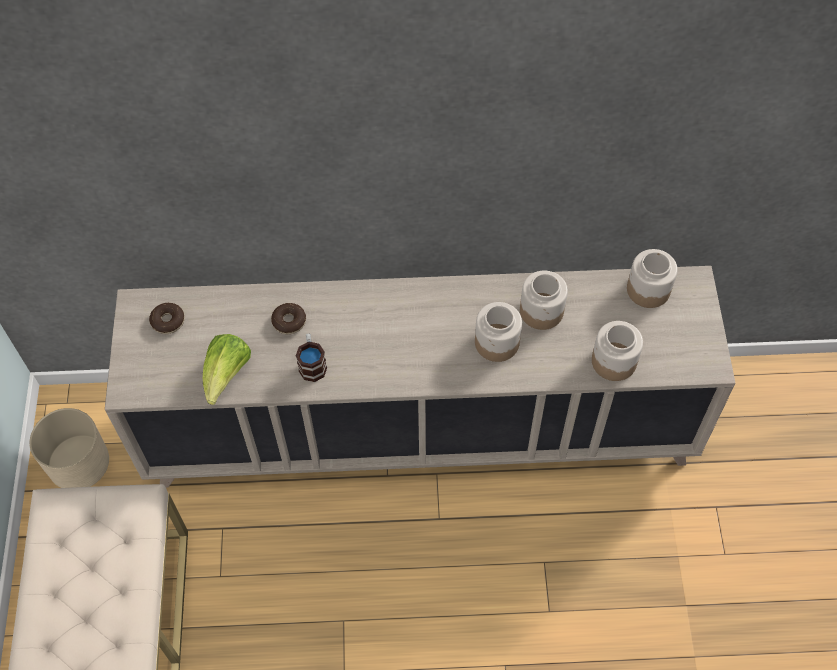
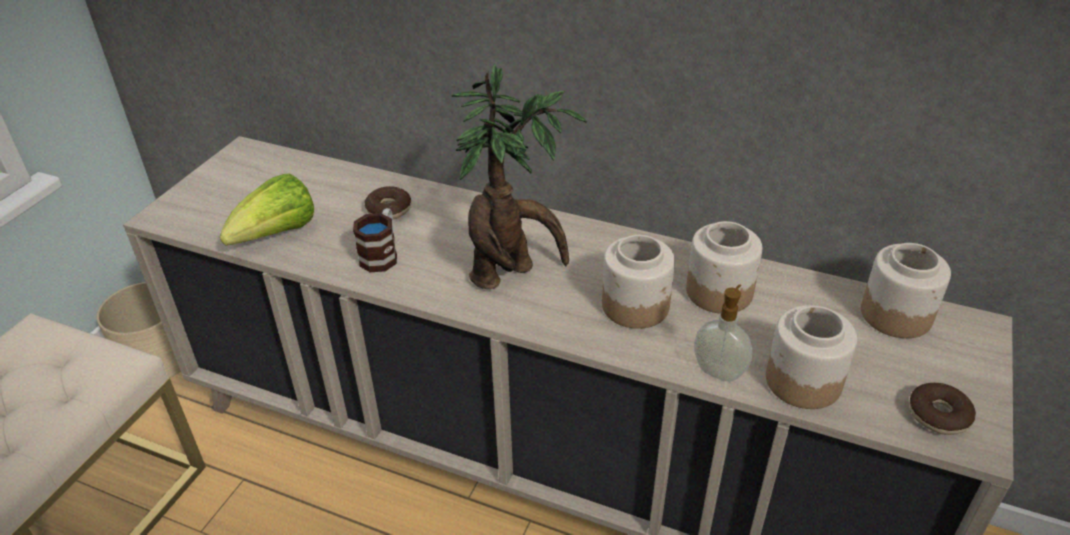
camera: 25 degrees right, 20 degrees down
(168, 321) = (261, 172): donut -> donut (938, 415)
(406, 345) = (512, 272): none -> potted plant
(566, 372) = (719, 371): none -> soap dispenser

